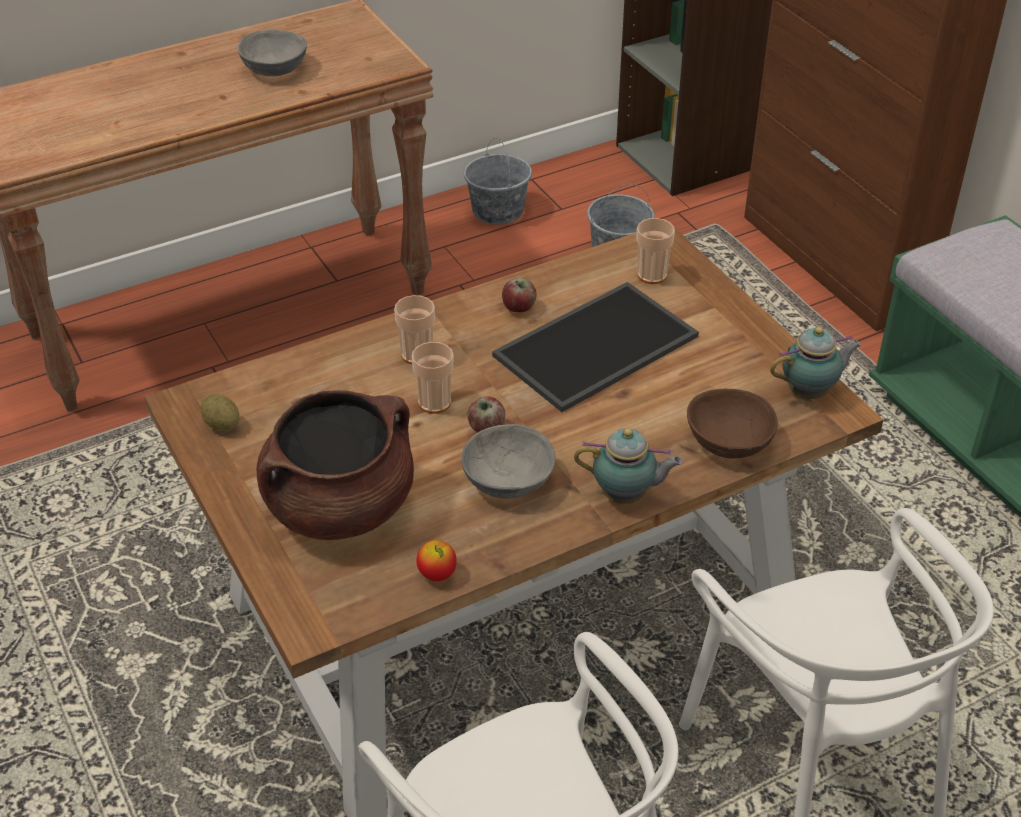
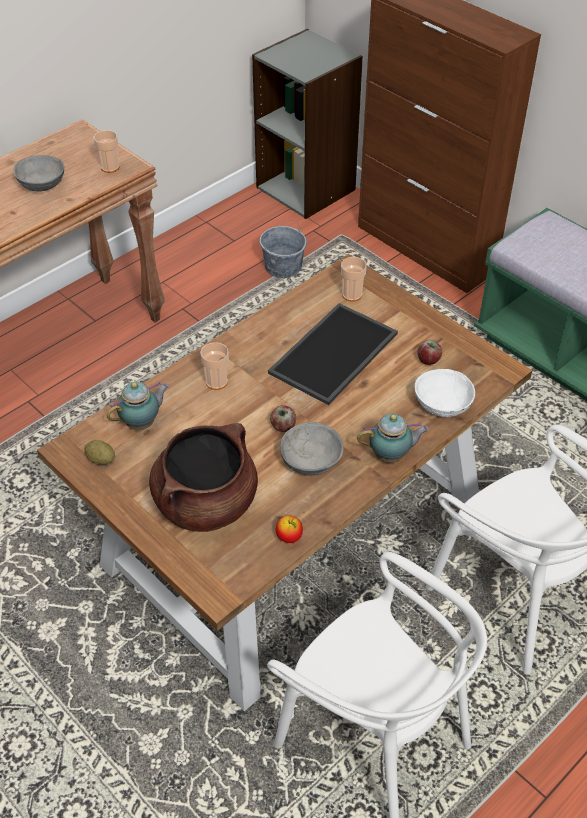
camera: 15 degrees left, 5 degrees up
(434, 402) = (241, 414): cup -> cup (110, 167)
(497, 210) = (190, 249): grey bucket -> none
(519, 308) = (273, 334): apple -> apple (428, 360)
(728, 442) = (442, 405): brown bowl -> white bowl
(810, 392) = (481, 360): teapot -> teapot (142, 423)

